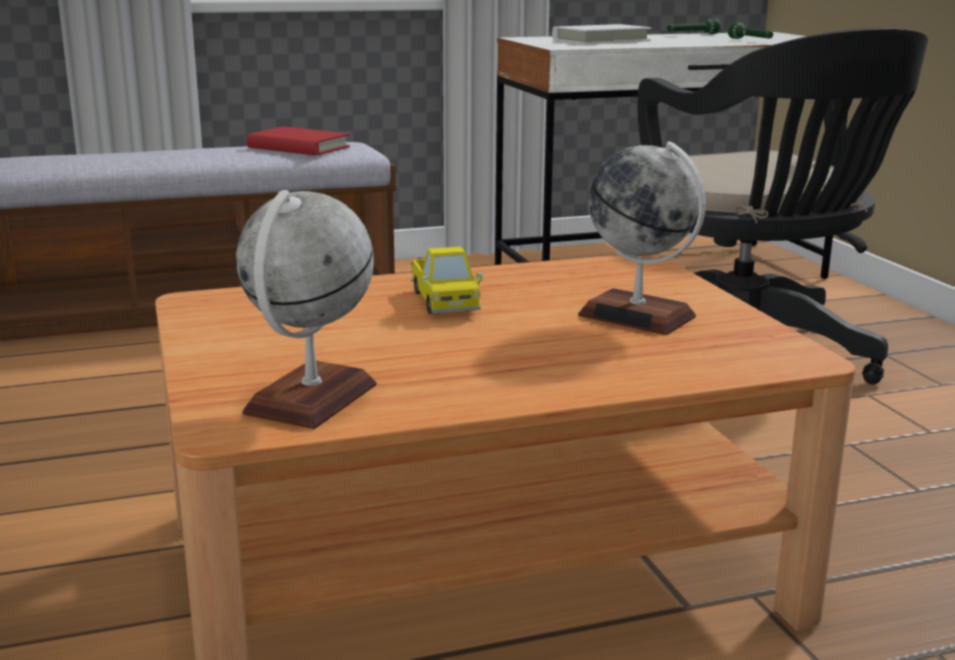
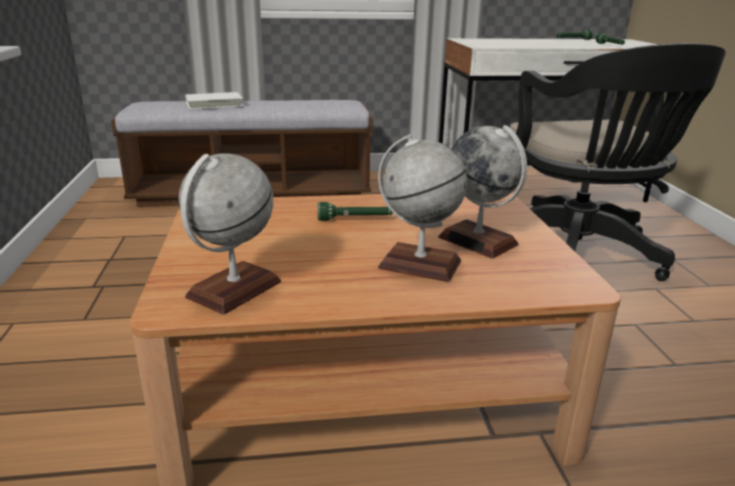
camera: 10 degrees right, 5 degrees up
(298, 147) = (317, 103): red book -> none
(444, 302) = (355, 219): toy truck -> green flashlight
(567, 349) = (419, 264): none -> globe
(601, 40) = (510, 42): white book -> white book (214, 104)

